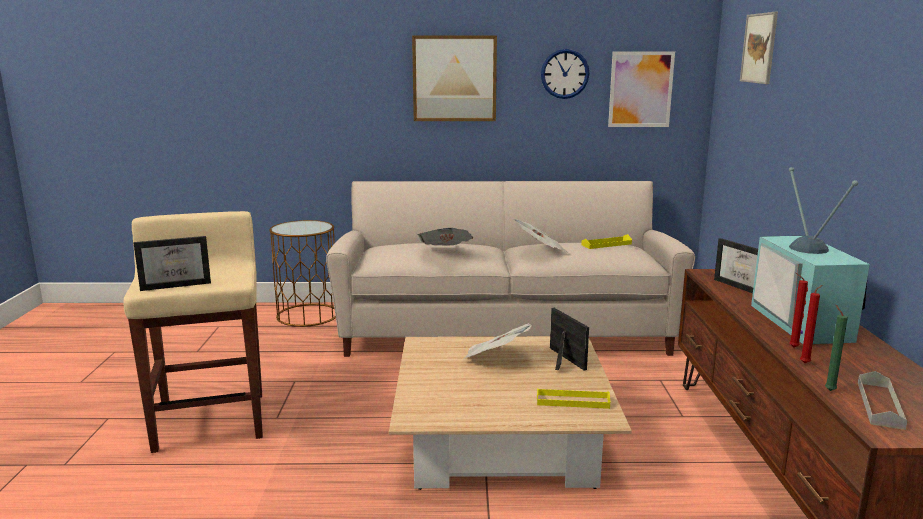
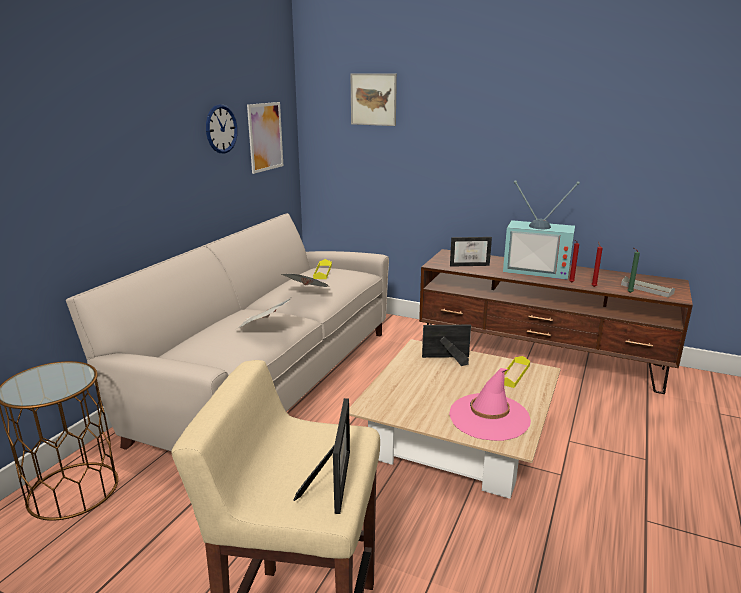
camera: 65 degrees left, 5 degrees up
(454, 78) = (140, 145): picture -> none
(455, 399) = (489, 417): none -> pink hat
(495, 358) = (425, 382): newspaper -> none

